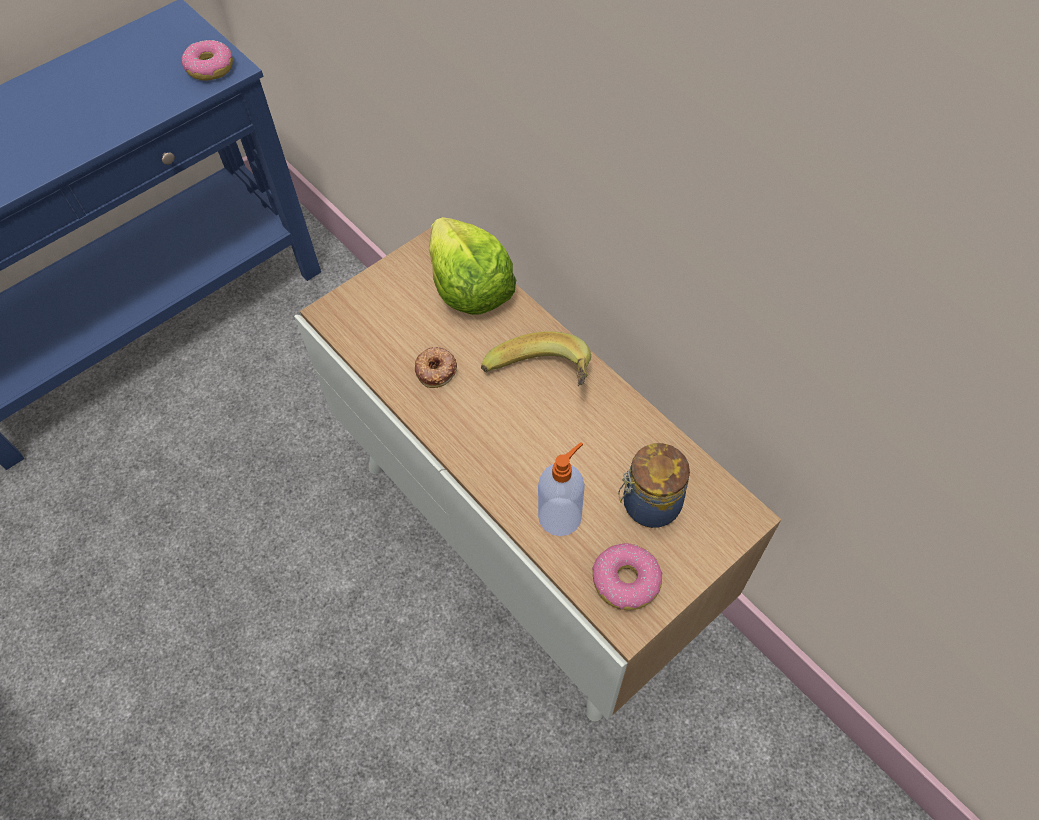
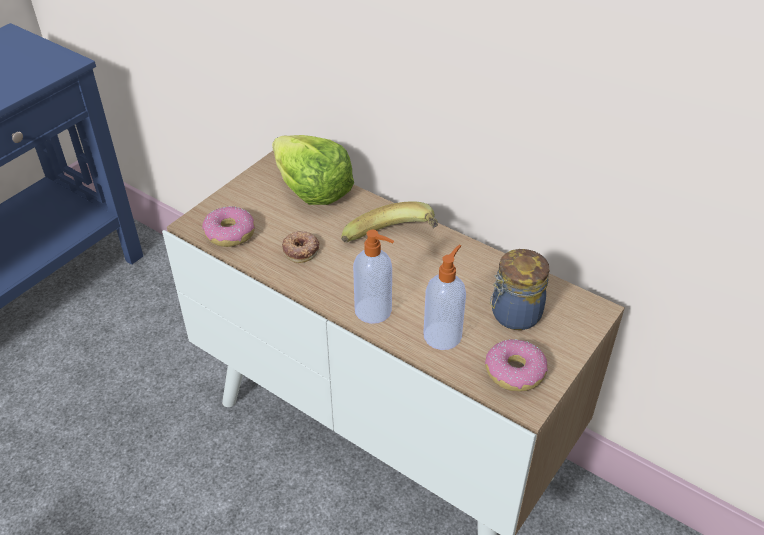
camera: 15 degrees left, 15 degrees down
(210, 68) = (48, 64): donut -> donut (229, 234)
(494, 468) = (374, 311): none -> soap dispenser

